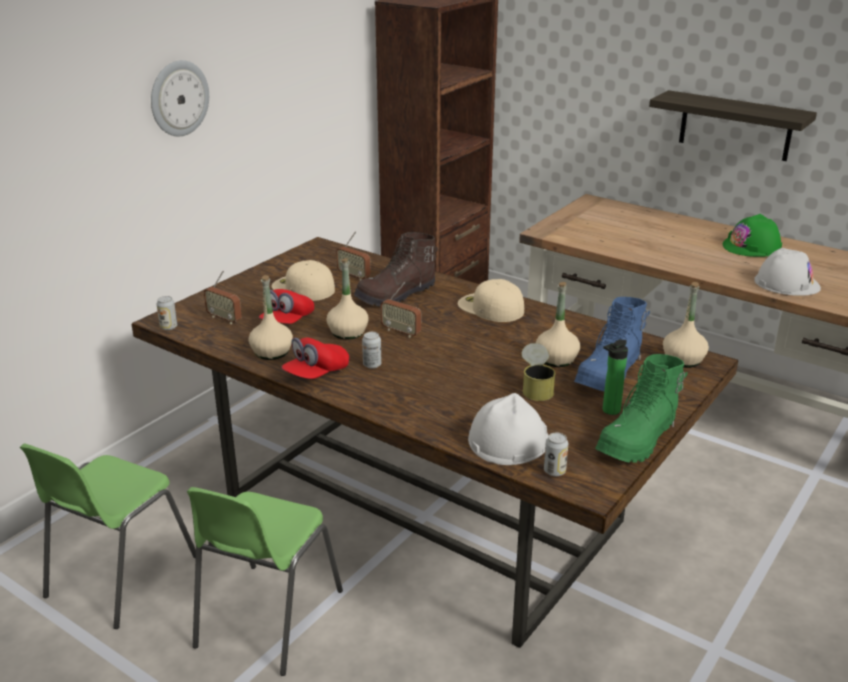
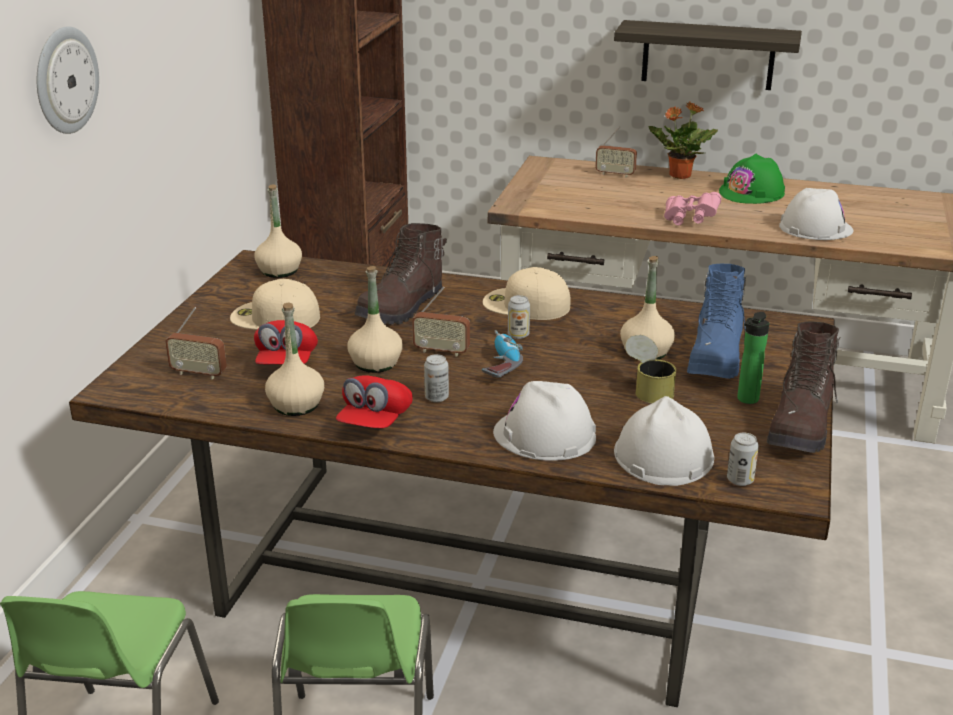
camera: 20 degrees left, 0 degrees up
(168, 327) = (128, 397): can -> can (518, 335)
(354, 276) = (329, 292): radio -> radio (615, 174)
(429, 407) = (544, 435): none -> white hard hat
(436, 348) = (498, 363): none -> power drill
(638, 440) = (801, 426): green boot -> brown boot
(680, 261) = (689, 219): none -> pink binoculars
(683, 360) = (780, 328): beige bottle -> beige bottle (279, 271)
(698, 224) = (679, 175): none -> potted plant

